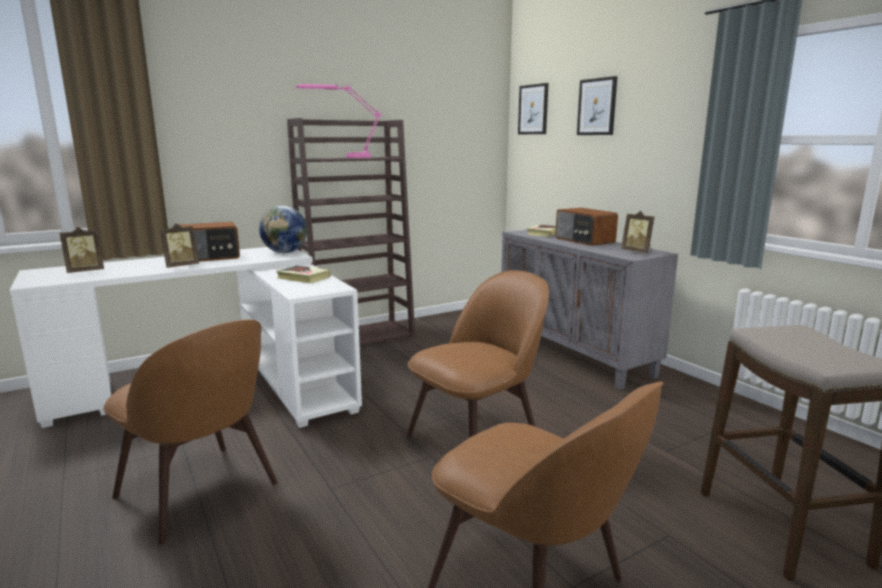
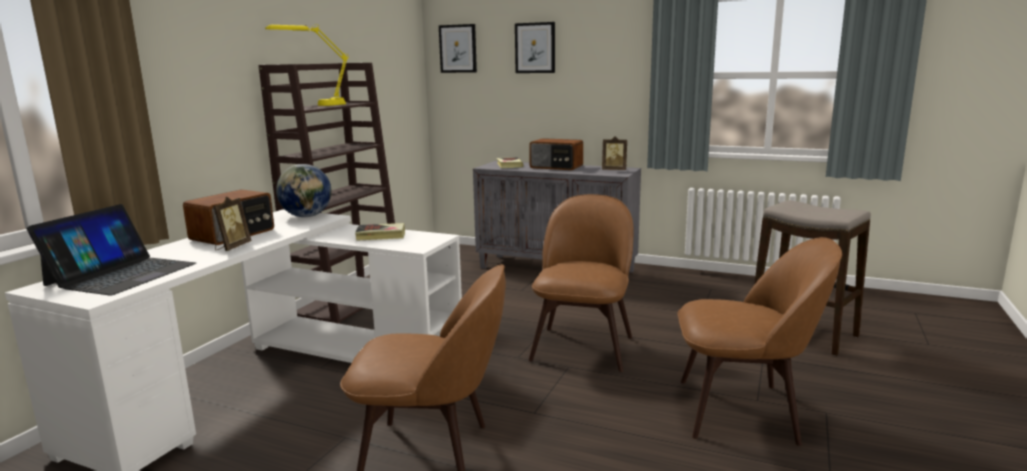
camera: 35 degrees left, 0 degrees up
(85, 271) = (121, 274): picture frame -> laptop
(342, 157) = (316, 106): pink table lamp -> yellow table lamp

